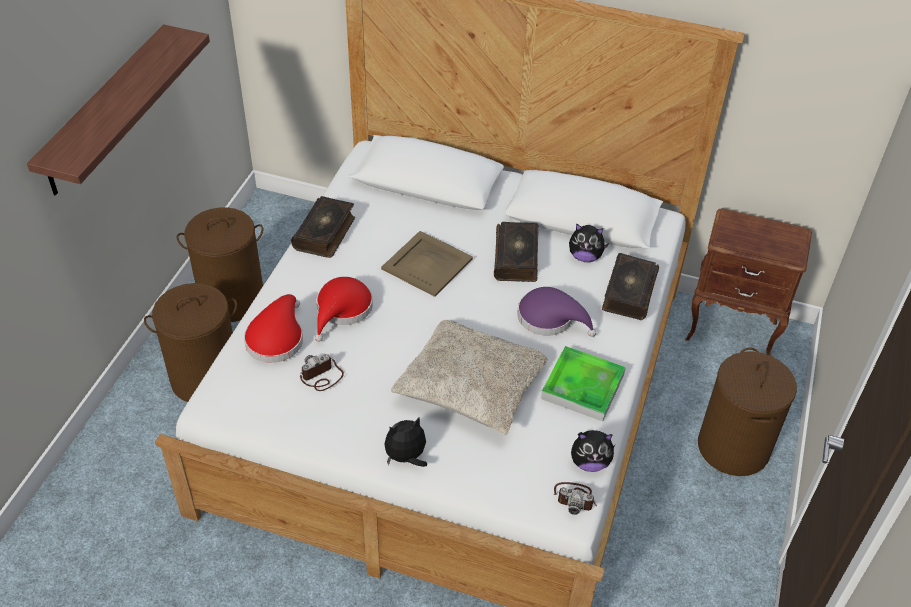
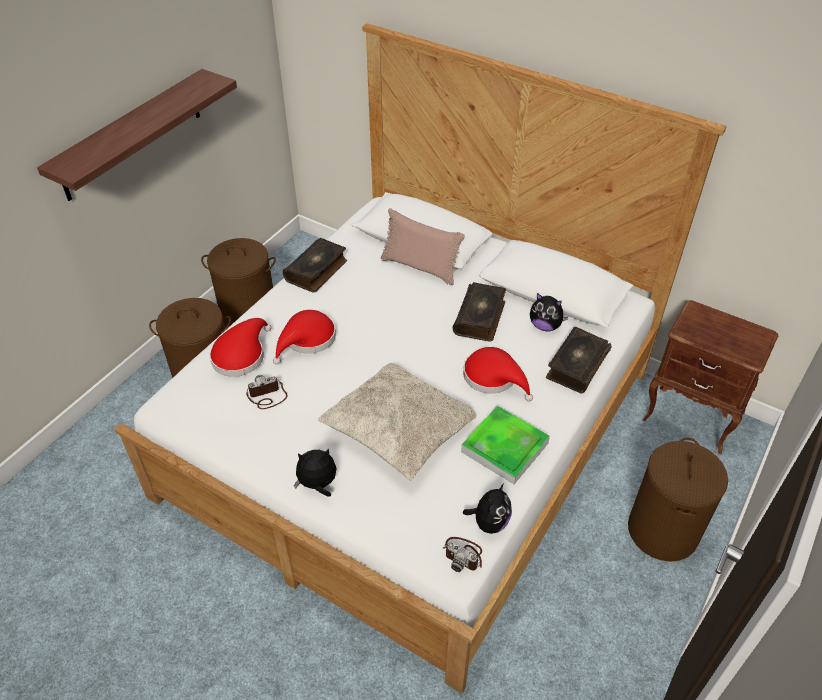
camera: 15 degrees right, 0 degrees up
(428, 264) = (397, 310): beige tray -> none
(436, 213) = (420, 267): none -> beige pillow
(550, 318) = (494, 377): purple hat -> red hat
(589, 462) = (489, 522): plush toy -> plush toy turned 75 degrees counterclockwise

